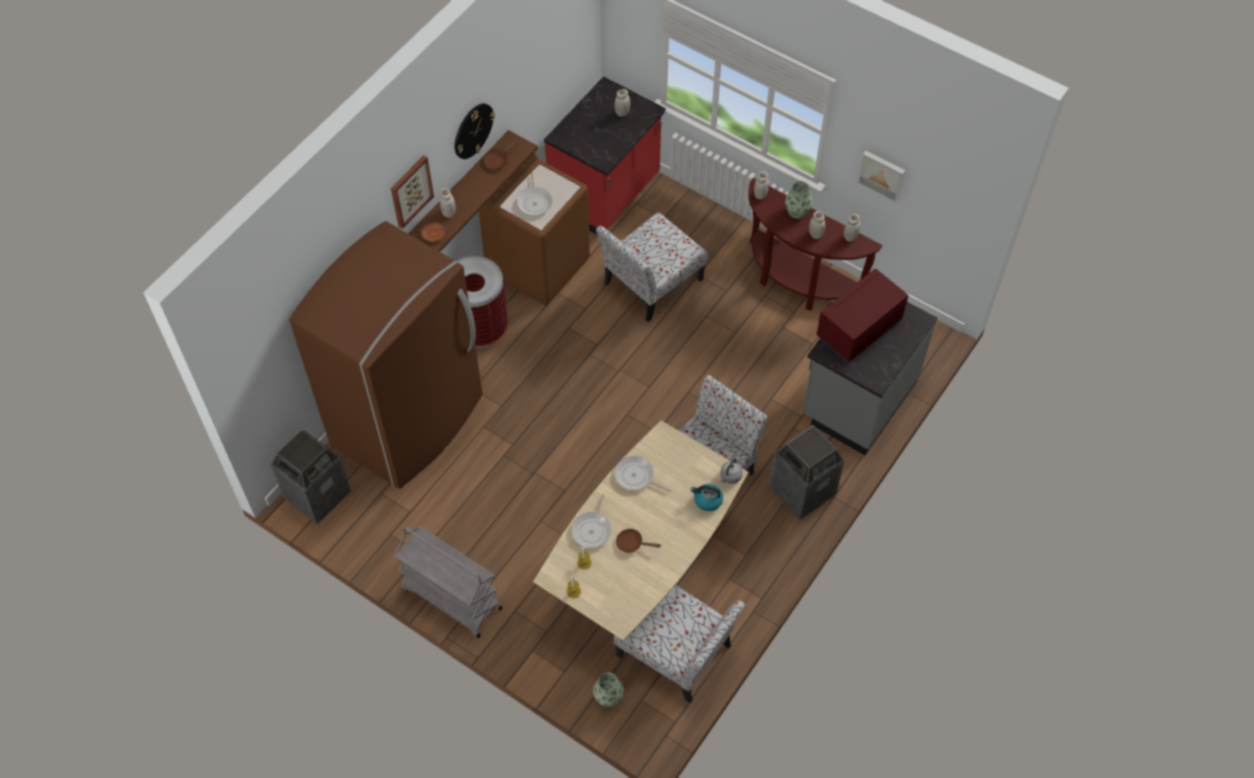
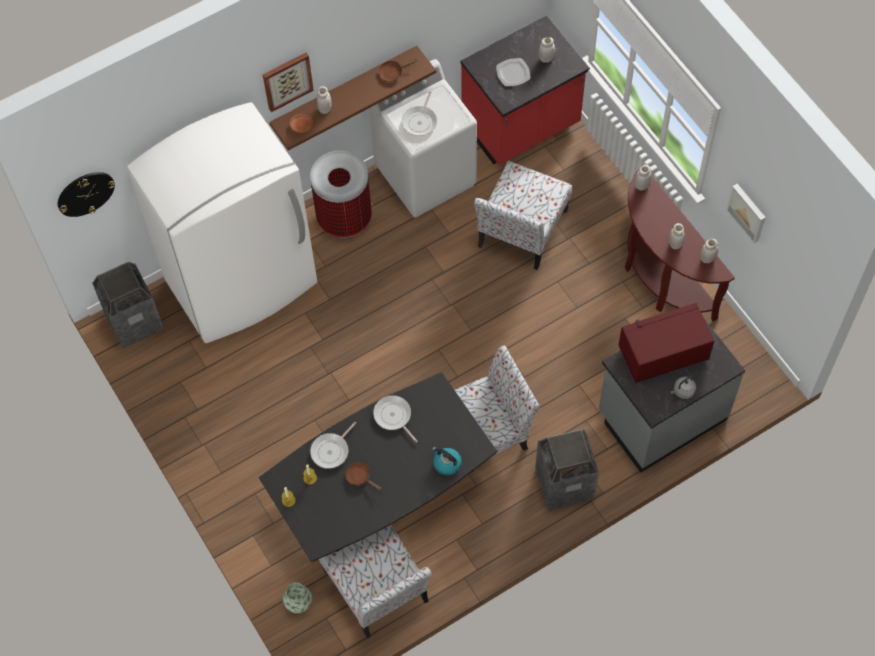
camera: 25 degrees right, 5 degrees up
(409, 421) = (243, 283): brown fridge -> white fridge
(451, 598) = (205, 460): grey cart -> none
(473, 130) = (371, 39): wall clock -> wall clock (85, 193)
(538, 264) = (426, 175): brown washing machine -> white washing machine
(598, 134) = (513, 73): none -> plate
(642, 570) = (382, 500): beige dining table -> black dining table
(651, 283) = (521, 230): chair -> chair turned 45 degrees counterclockwise
(730, 477) = (478, 449): grey kettle -> grey kettle (682, 391)
(797, 211) = (669, 214): vase -> none

